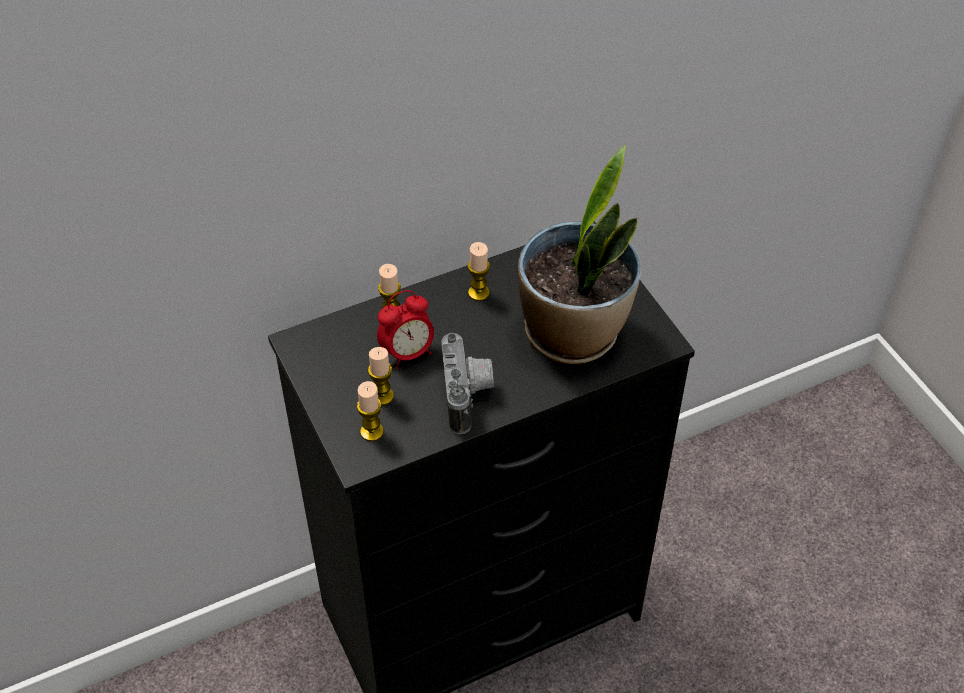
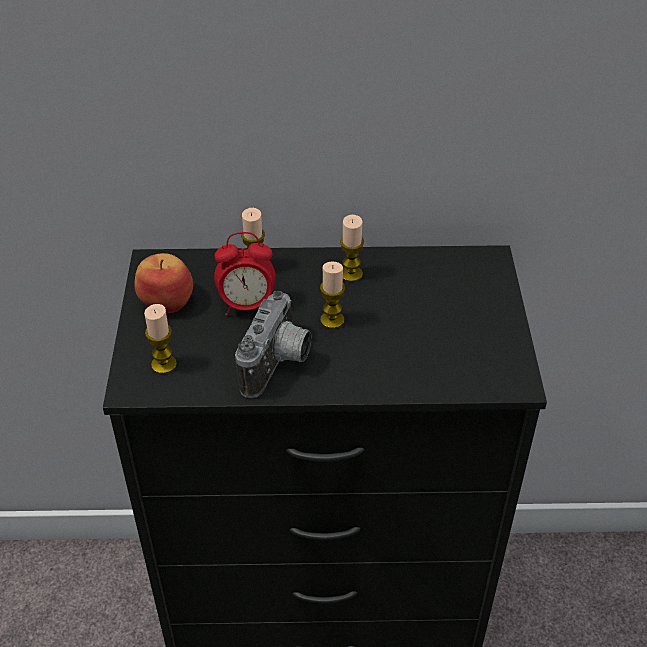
camera: 25 degrees right, 5 degrees down
(334, 373) = (167, 301): none -> apple
(382, 396) = (196, 336): candle -> candle (332, 320)
(573, 333) = (423, 341): potted plant -> none

